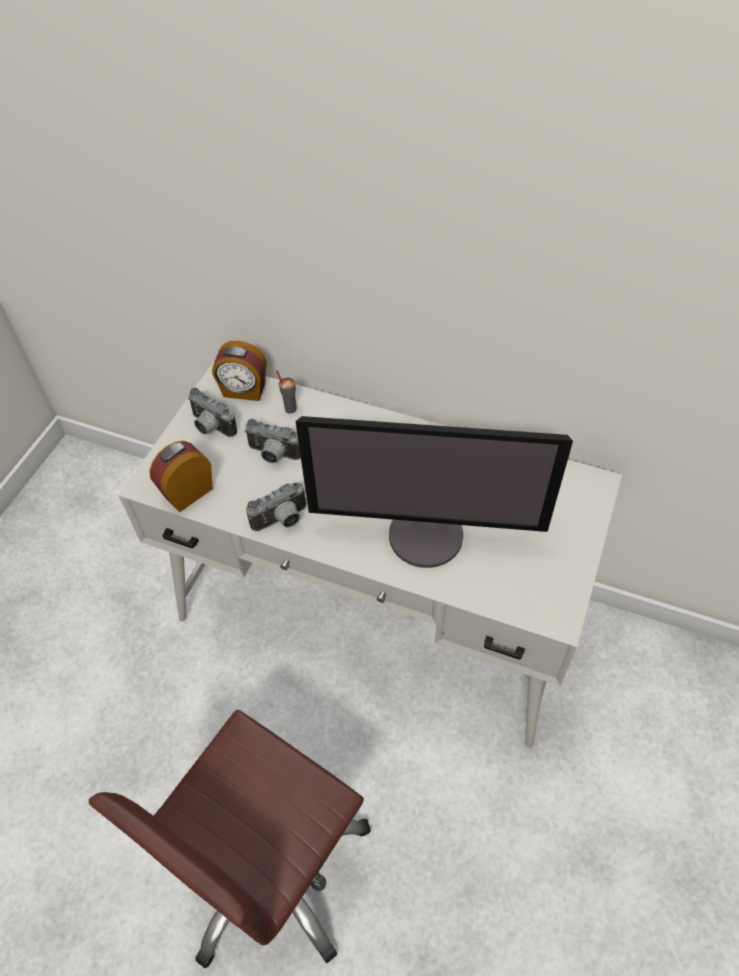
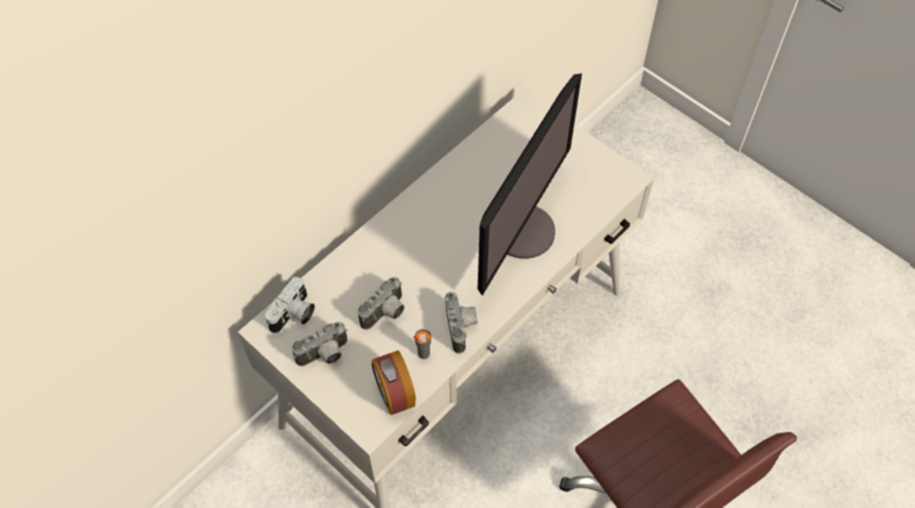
camera: 70 degrees left, 5 degrees up
(244, 391) = (294, 315): alarm clock -> camera
(290, 408) = (338, 284): grey cup -> grey cup (423, 353)

